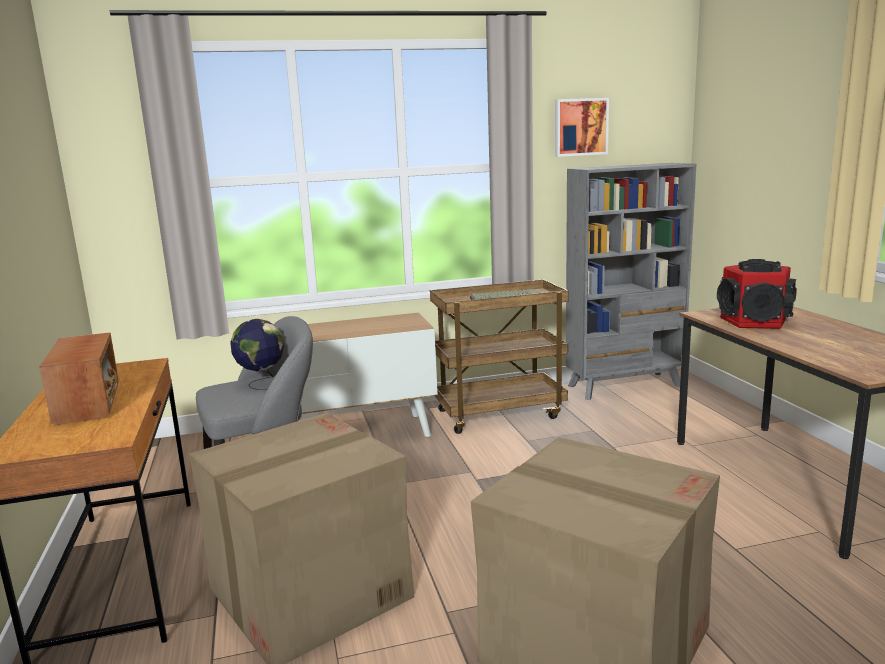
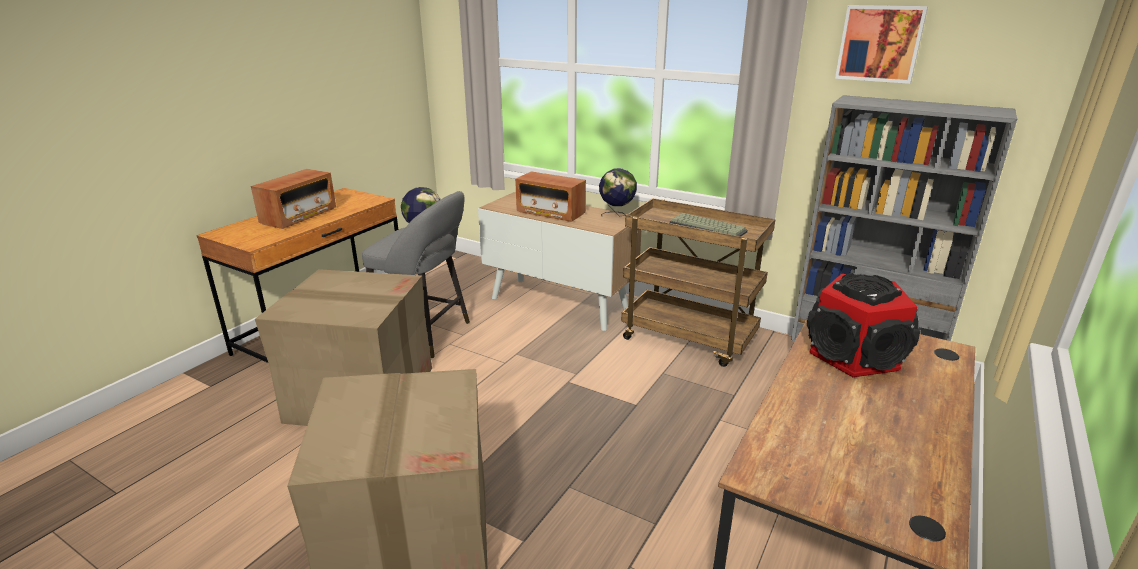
camera: 45 degrees right, 10 degrees up
(338, 331) = (550, 213): none -> radio
(398, 317) = (617, 215): none -> globe

